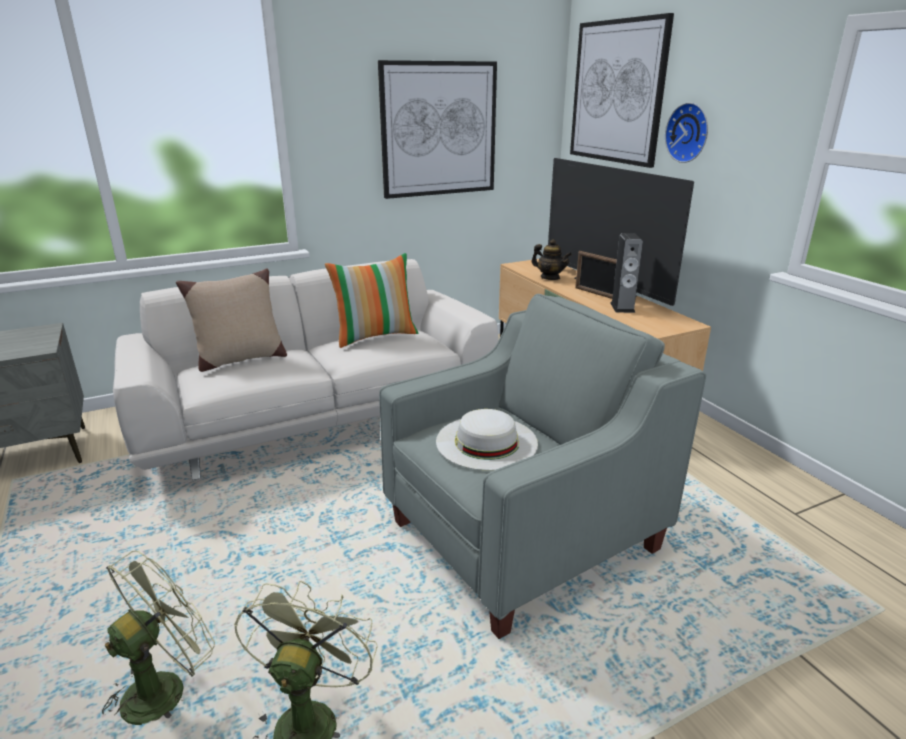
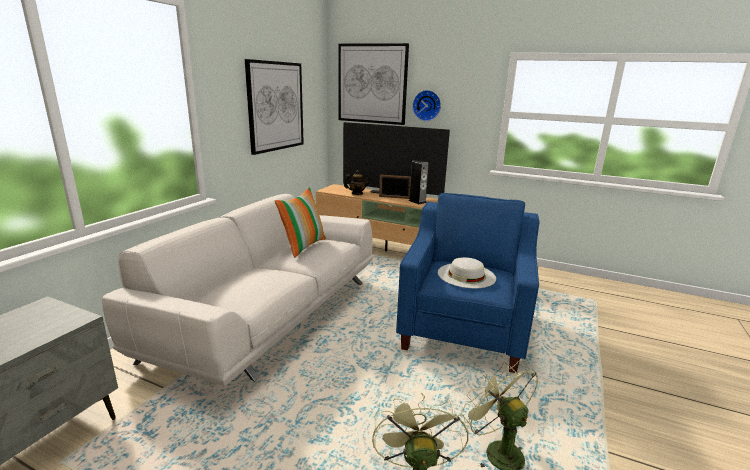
camera: 40 degrees left, 5 degrees down
(240, 359) = (240, 282): beige pillow -> none
(524, 537) = (464, 329): grey armchair -> blue armchair

